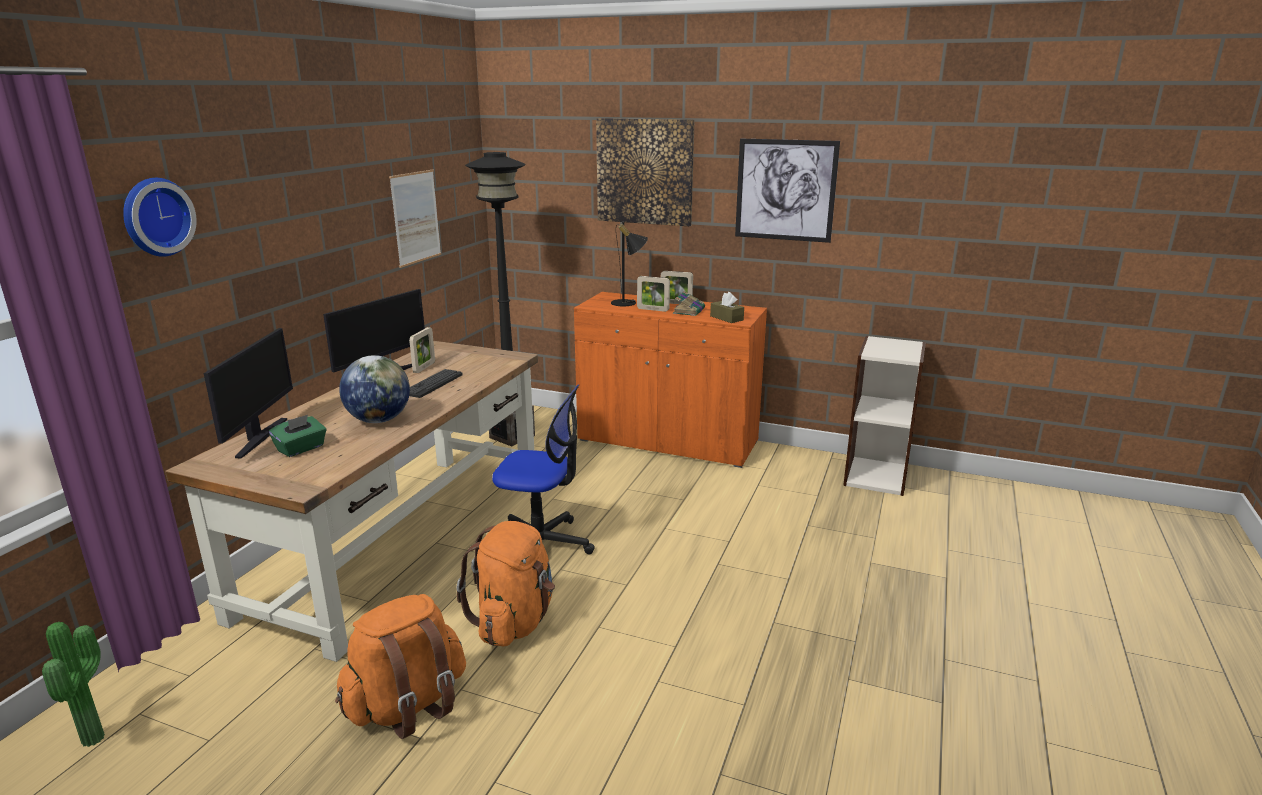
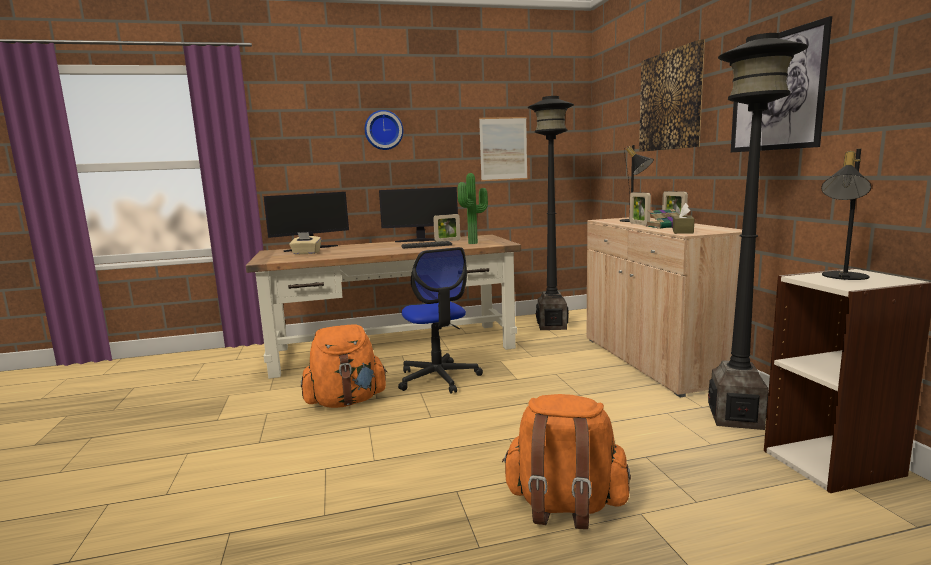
camera: 55 degrees right, 10 degrees down
(97, 738) = (184, 363): potted plant -> potted plant (474, 243)
(155, 217) = (293, 122): wall clock -> wall clock (383, 130)
(301, 449) = (306, 253): green tissue box -> beige tissue box
(379, 420) = (360, 251): globe -> none
(408, 705) = (243, 406): orange backpack -> orange backpack (564, 505)
(667, 441) = (654, 361): orange cabinet -> beige cabinet
(794, 468) = (735, 418): none -> black floor lamp
(885, 348) = (841, 277): none -> black table lamp

